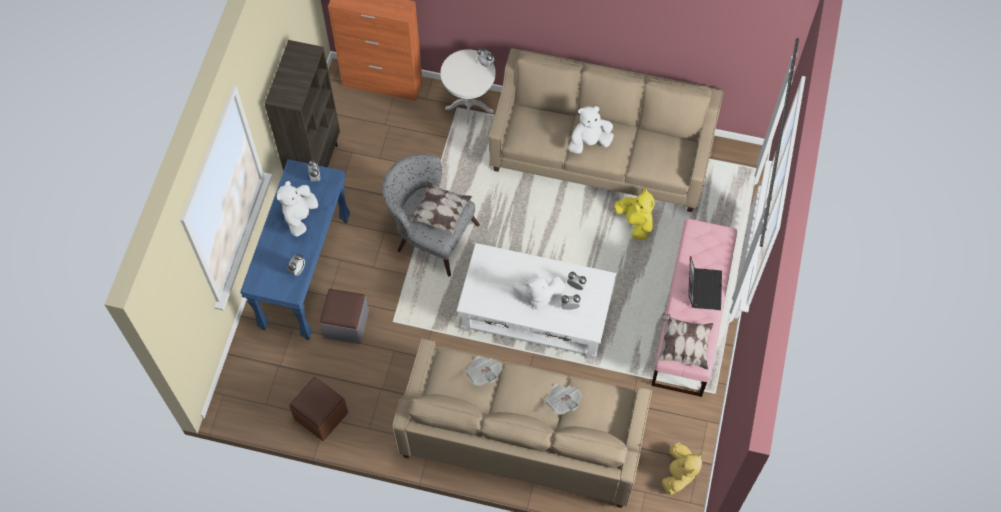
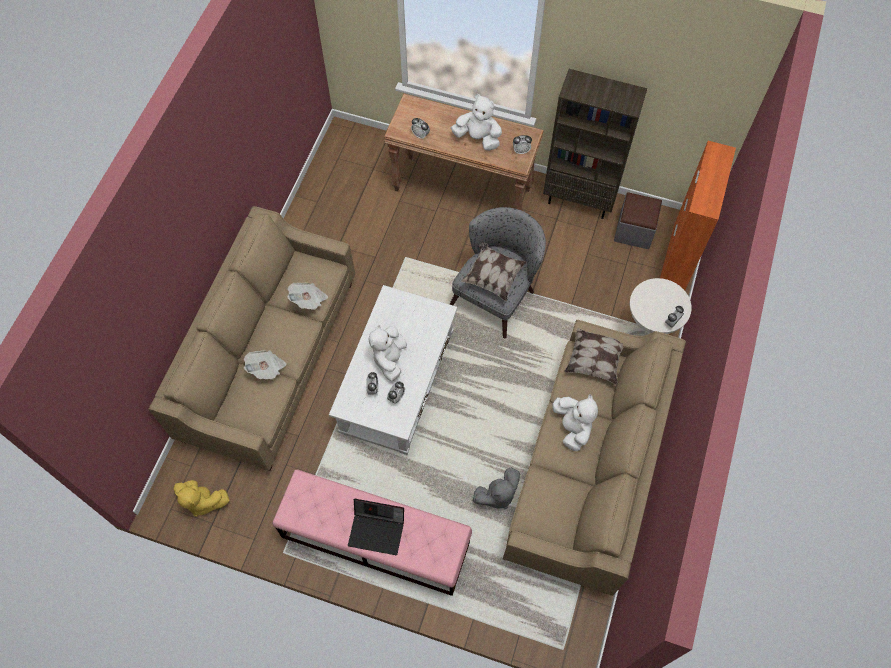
camera: 95 degrees right, 0 degrees up
(305, 273) = (463, 189): blue console table -> brown console table
(321, 415) = (320, 198): brown ottoman -> none
(346, 324) = (407, 220): grey ottoman -> grey ottoman (634, 231)
(635, 222) = (497, 495): yellow plush toy -> grey plush toy
(683, 345) = (311, 499): pillow -> pillow (595, 360)

